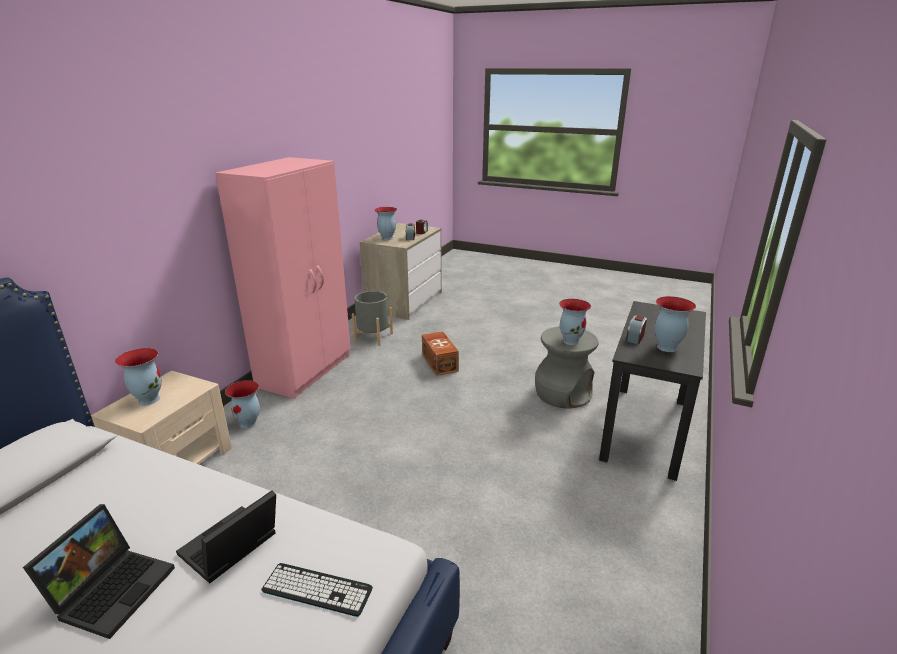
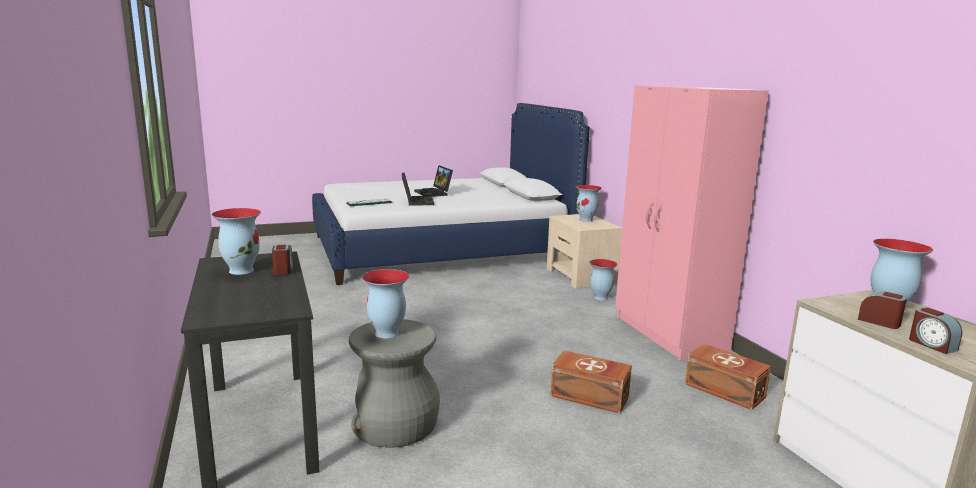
camera: 135 degrees right, 10 degrees down
(373, 337) = (725, 391): grey planter -> brown storage box

